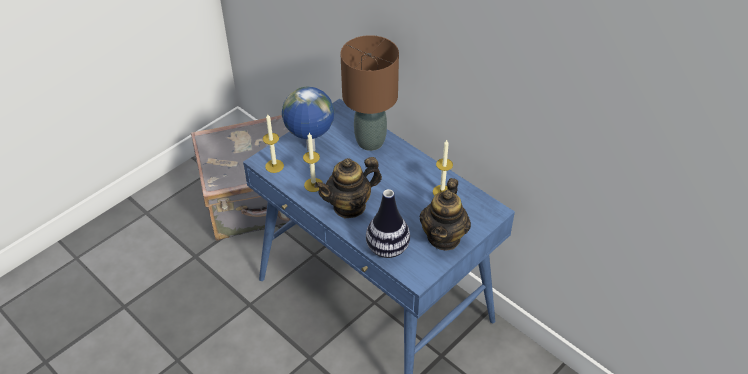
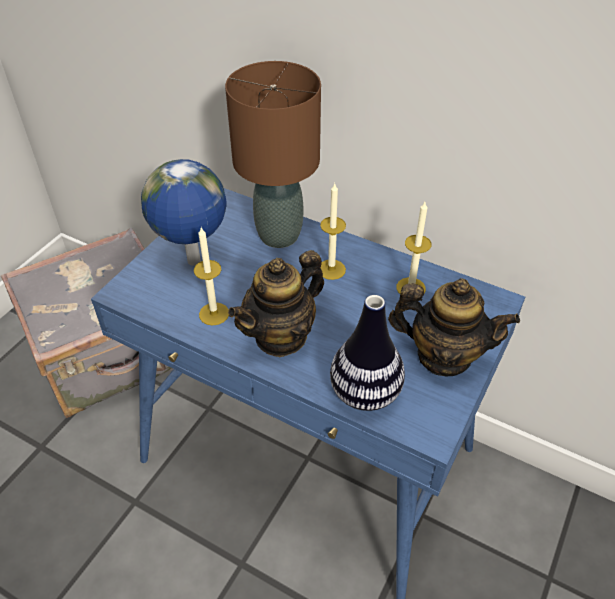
camera: 15 degrees left, 0 degrees up
(274, 166) = (143, 296): candle -> candle (331, 269)
(444, 237) = (443, 356): teapot -> teapot turned 75 degrees counterclockwise

